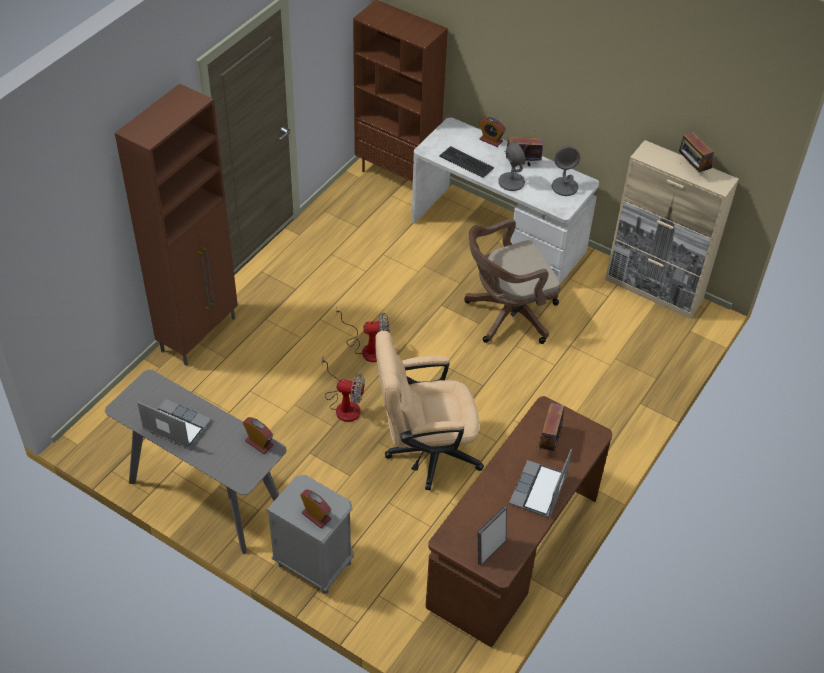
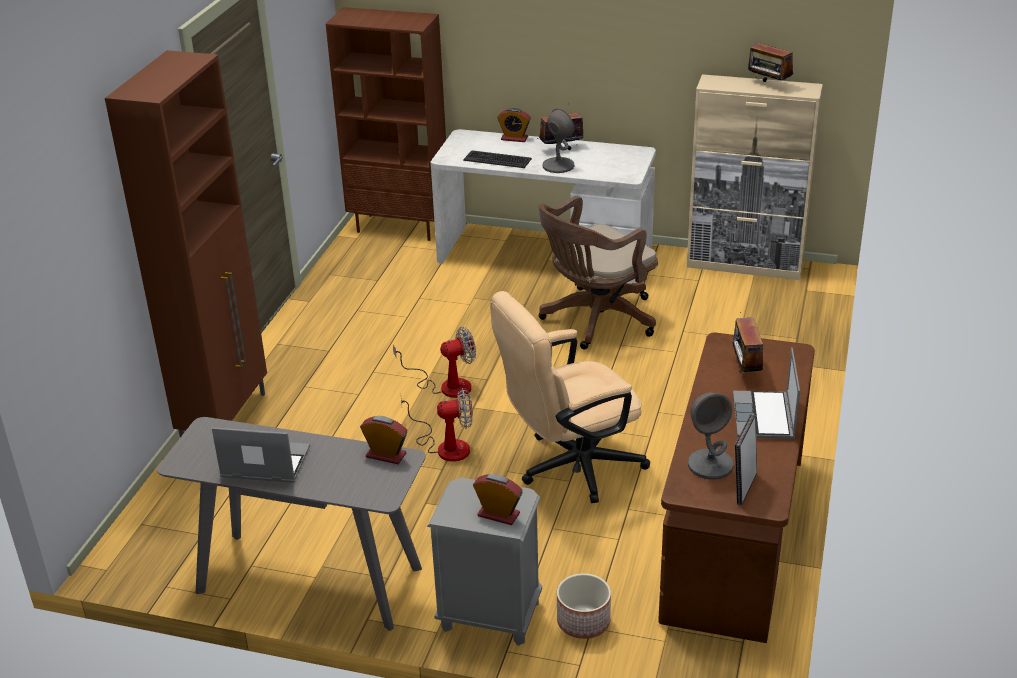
camera: 15 degrees left, 15 degrees down
(374, 588) = (582, 622): none -> planter
(565, 187) = (620, 159): grey table lamp -> grey table lamp (710, 464)

